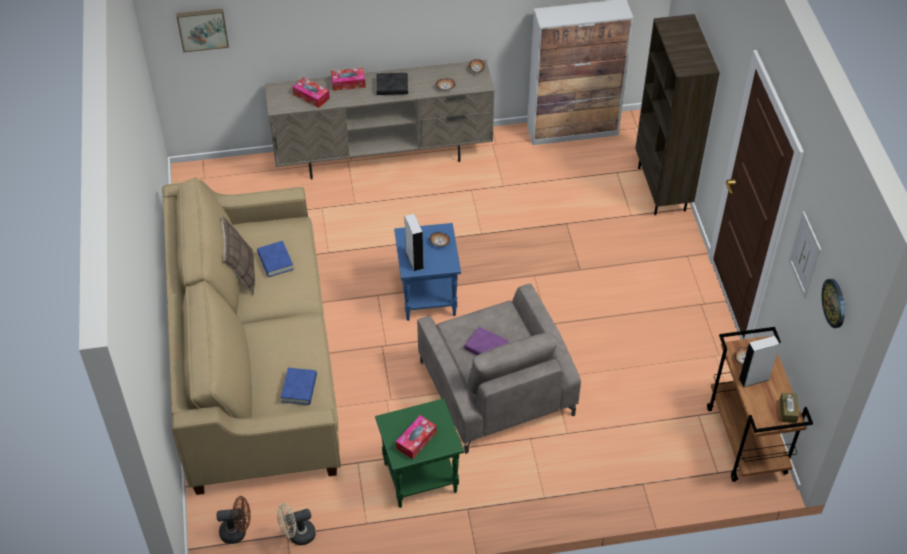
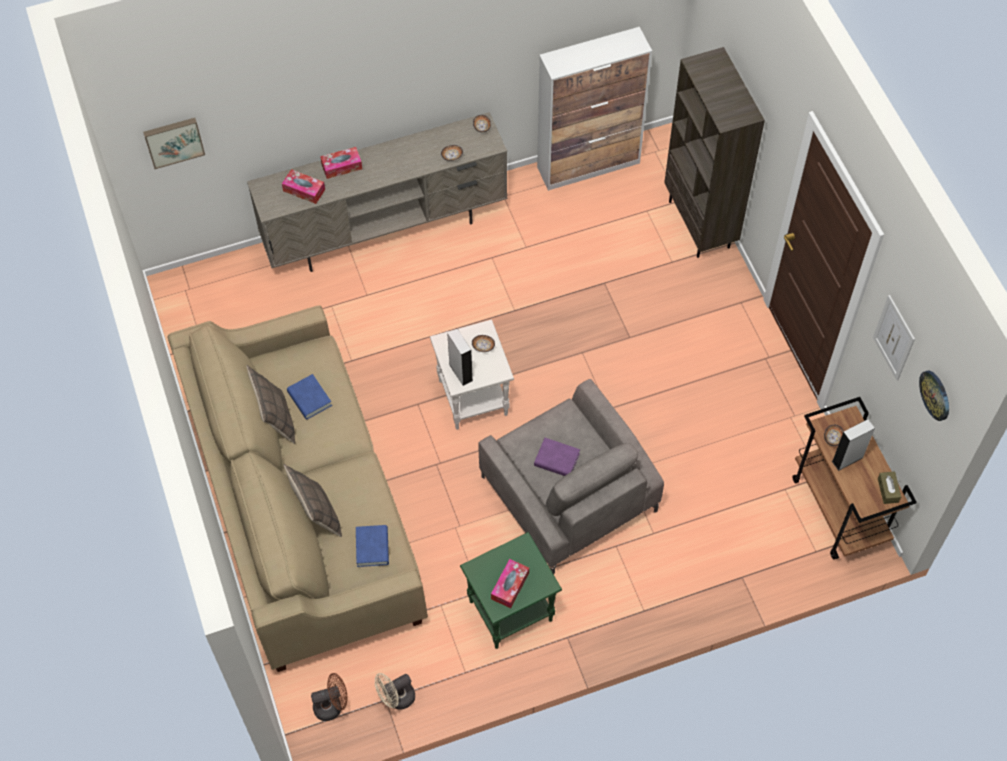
camera: 10 degrees left, 10 degrees up
(257, 354) = (317, 514): none -> pillow
(392, 87) = (392, 164): black book -> none
(427, 297) = (471, 397): blue side table -> white side table

